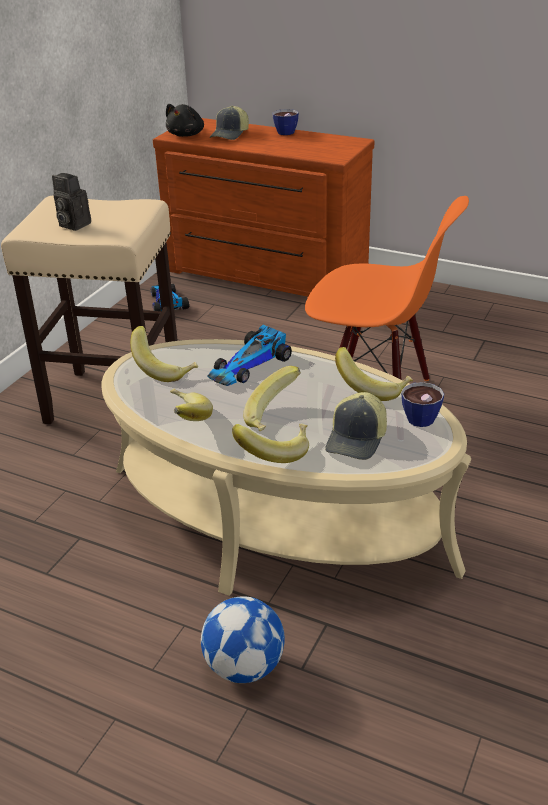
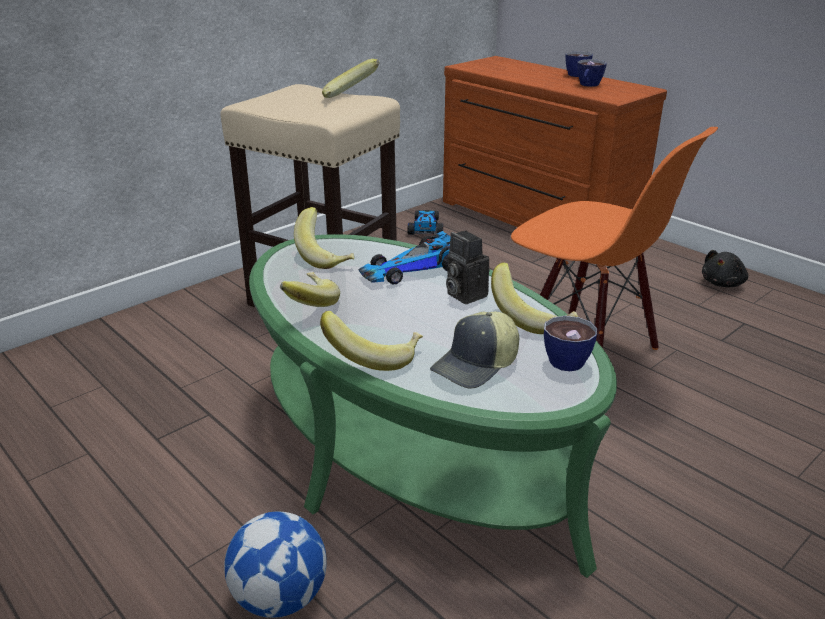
camera: 20 degrees right, 5 degrees down
(72, 224) = (293, 105): camera -> camera (463, 294)
(186, 135) = (478, 66): black plush toy -> black plush toy (723, 283)
(230, 134) = (520, 71): cap -> none
(274, 417) = (401, 323): banana -> banana (350, 97)
(277, 517) = (412, 447): beige coffee table -> green coffee table
(304, 144) = (588, 85): none -> cup

